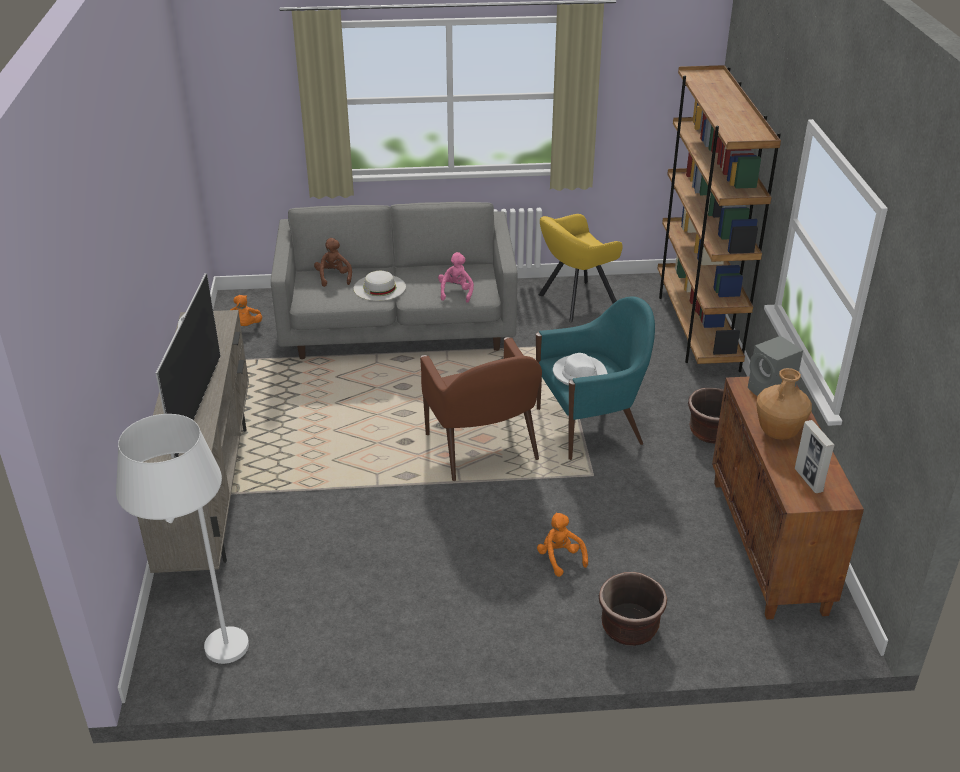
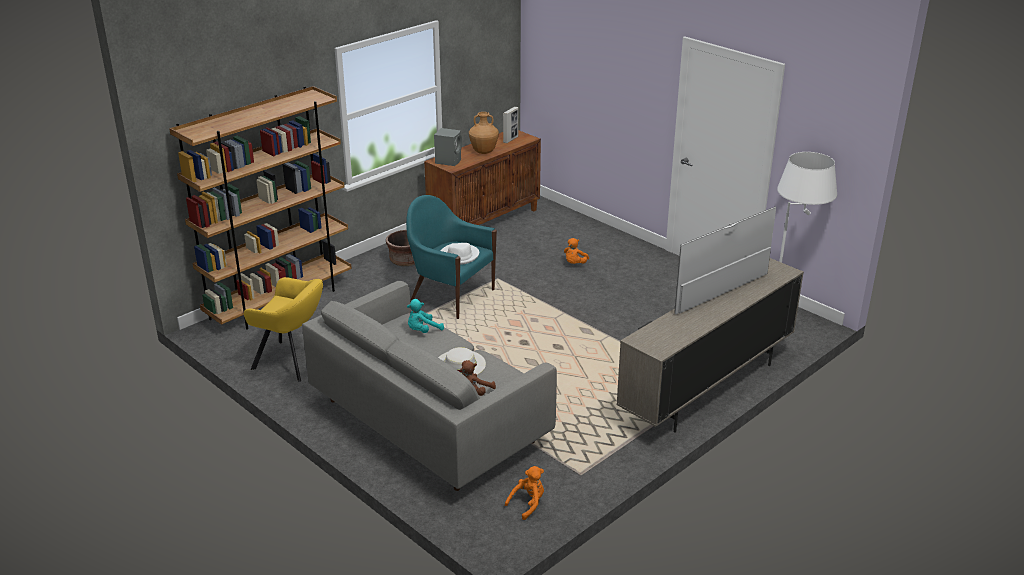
camera: 130 degrees left, 5 degrees down
(456, 292) = (423, 330): pink plush toy -> turquoise plush toy
(482, 448) = (524, 320): brown armchair -> none
(629, 627) = (590, 234): brown planter -> none

